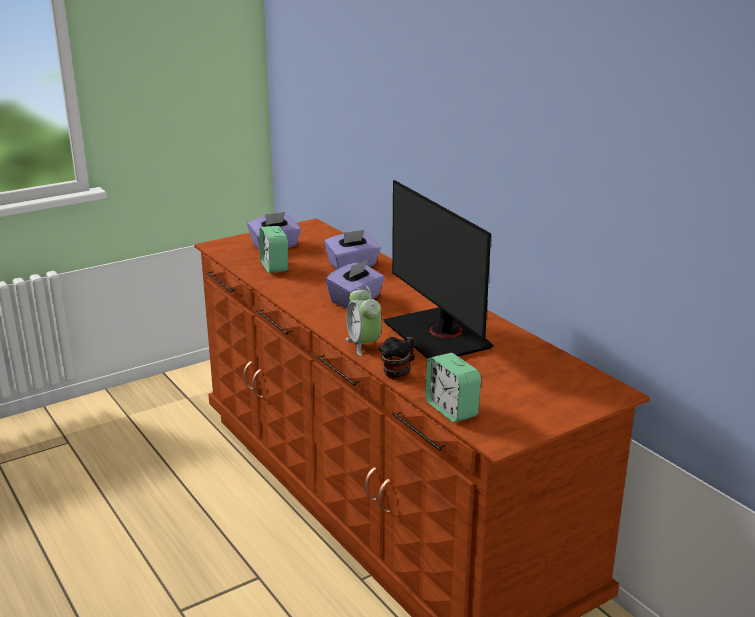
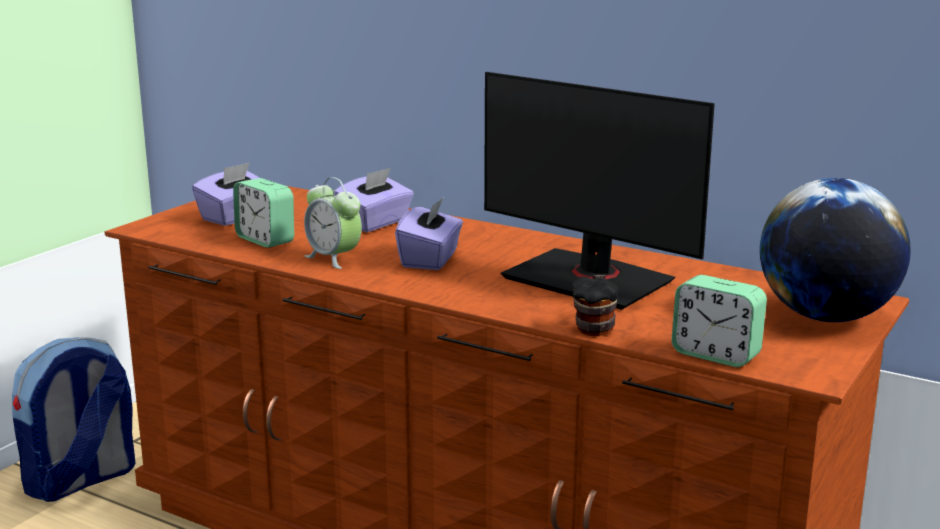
camera: 25 degrees left, 5 degrees down
(190, 392) = (81, 481): none -> backpack
(363, 345) = (508, 306): alarm clock -> alarm clock (334, 258)
(565, 398) = (826, 317): none -> globe

